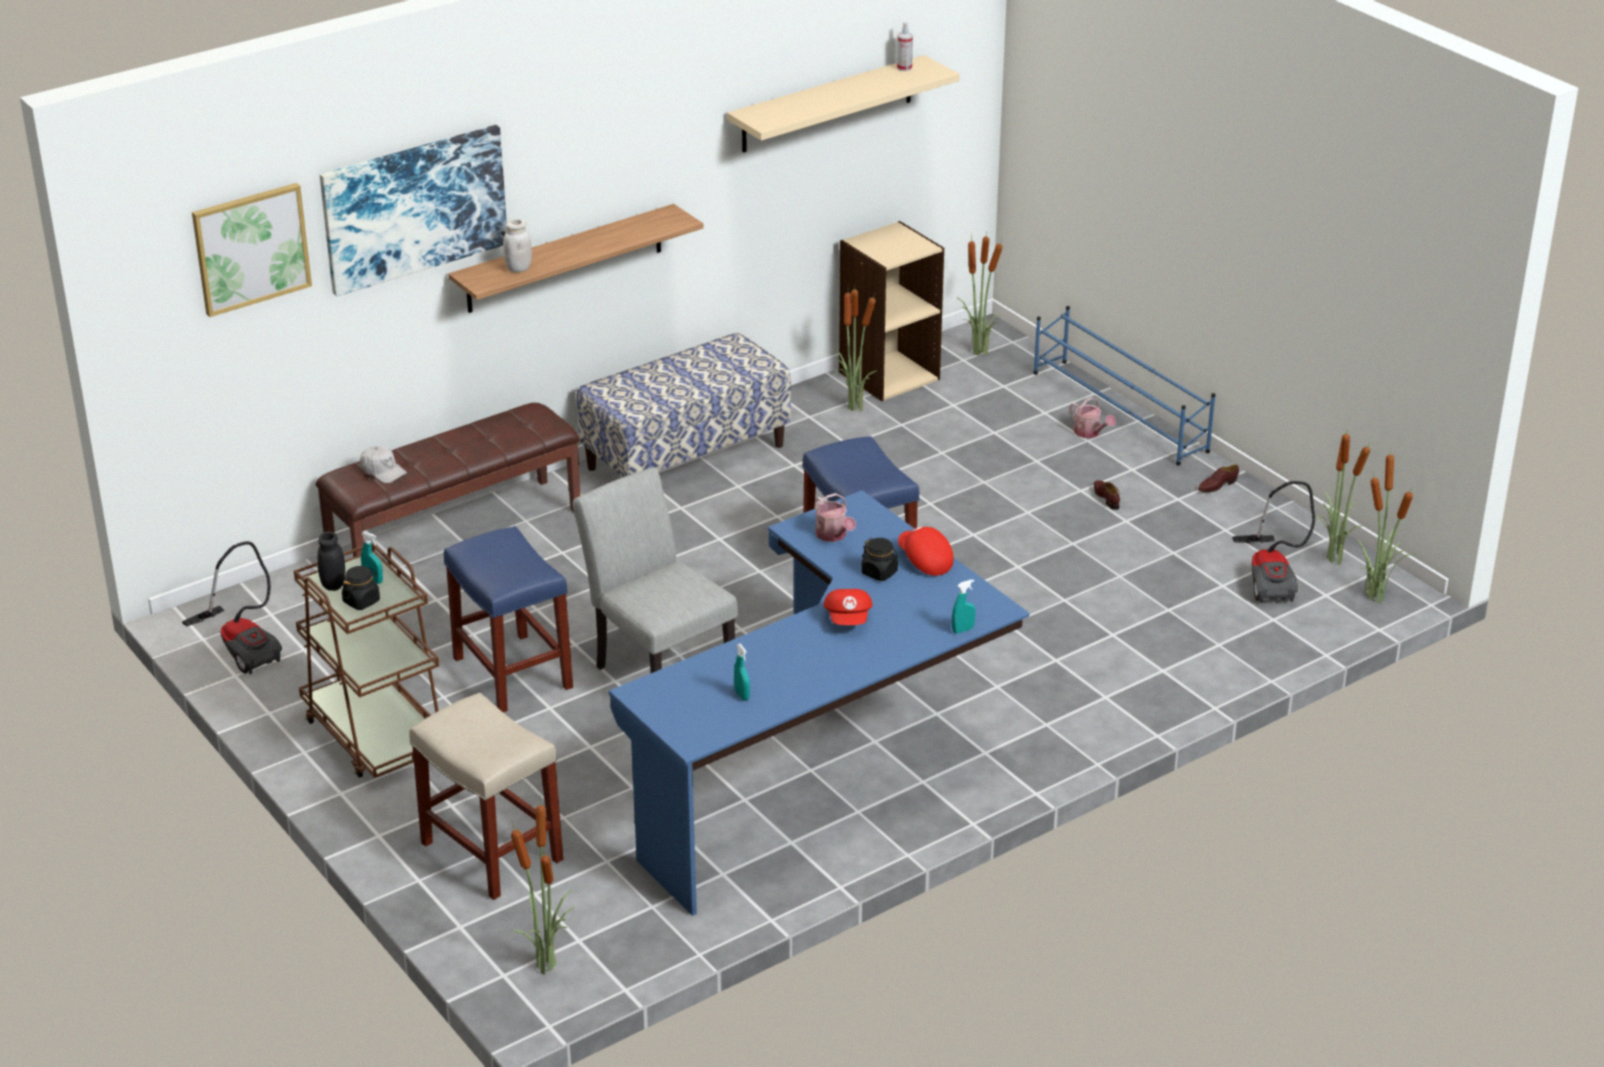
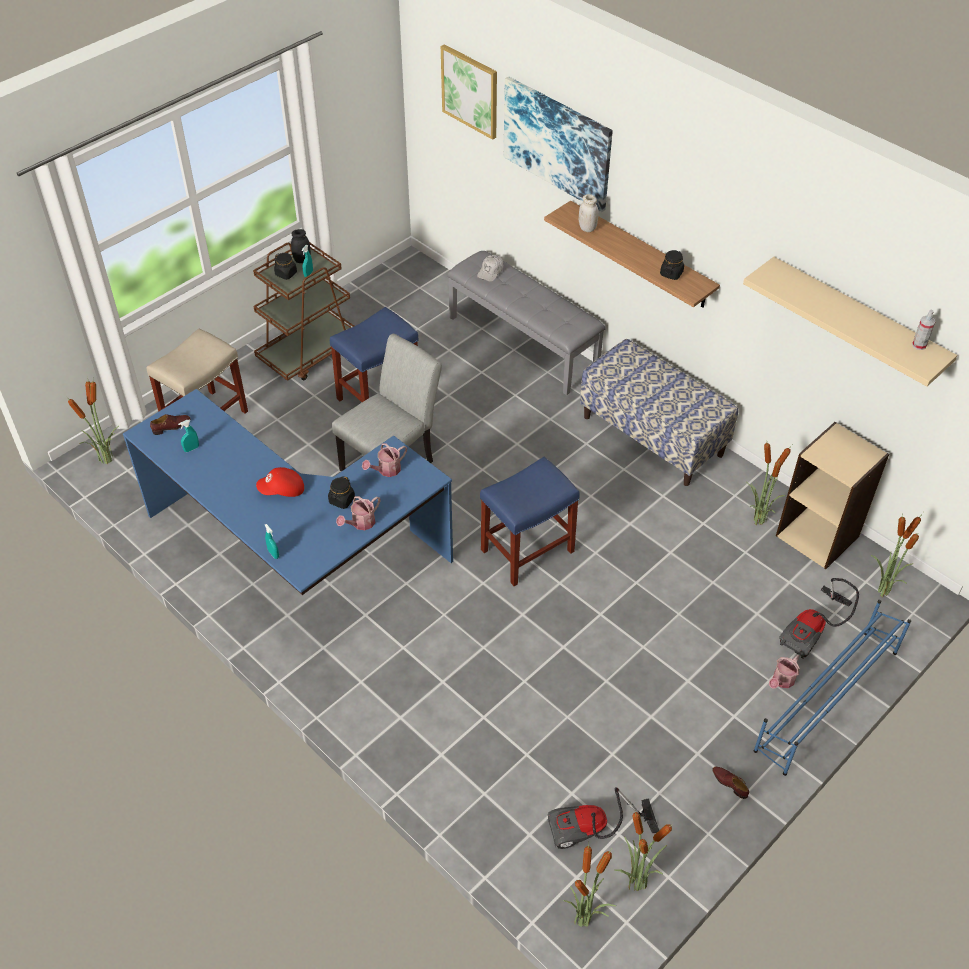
camera: 80 degrees right, 15 degrees up
(244, 646) = (386, 284): vacuum cleaner -> vacuum cleaner (813, 631)
(455, 533) = (523, 343): brown bench -> grey bench
(639, 228) = (671, 273): none -> black jar
(924, 561) = (360, 523): red cap -> watering can
(1106, 497) = (682, 700): brown shoe -> brown shoe (171, 427)

